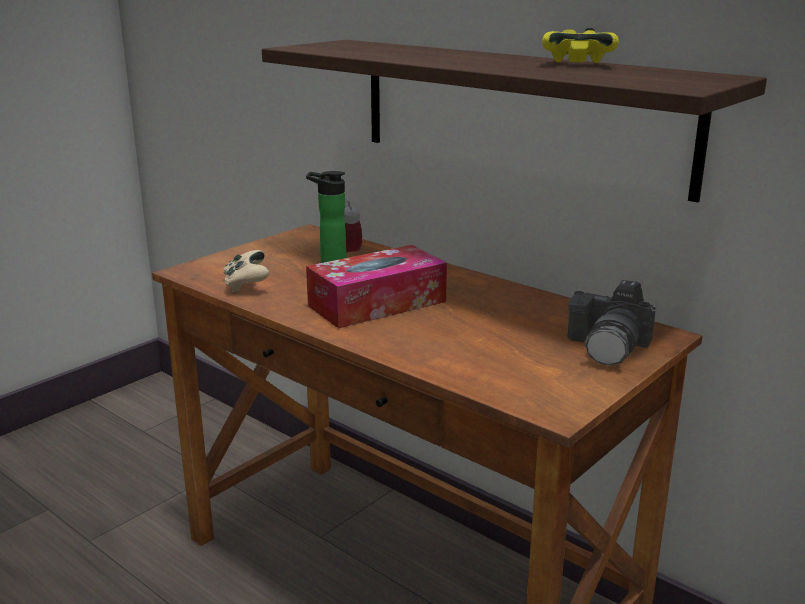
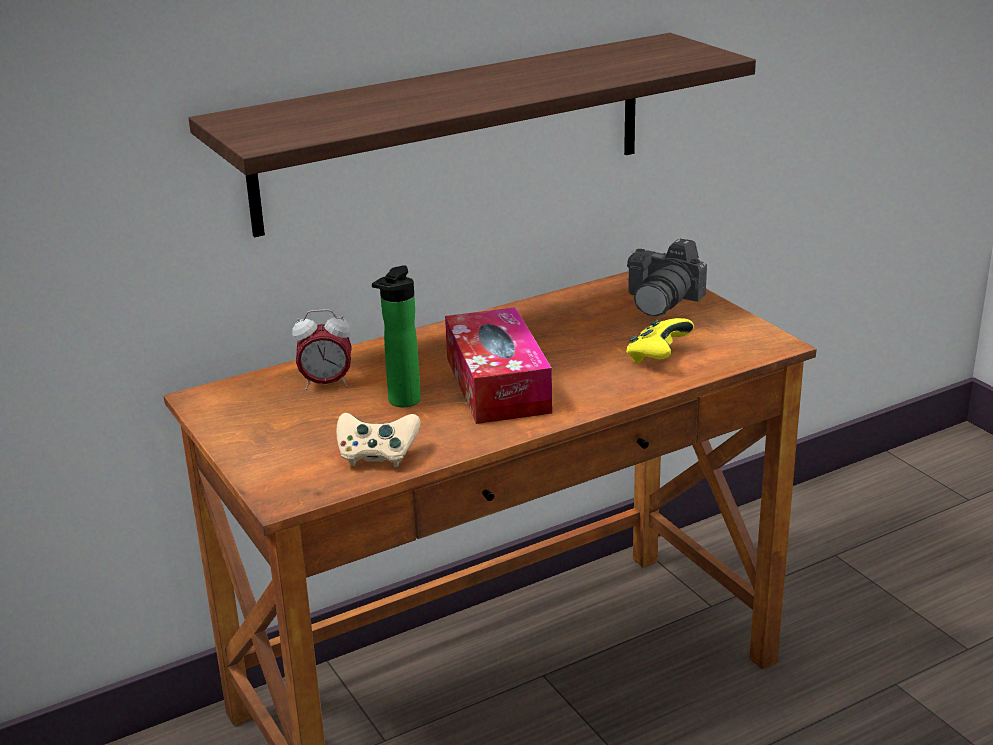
camera: 70 degrees left, 5 degrees up
(578, 65) = (555, 63): yellow game controller -> yellow game controller (657, 357)
(609, 346) = (664, 300): camera -> camera turned 75 degrees clockwise

